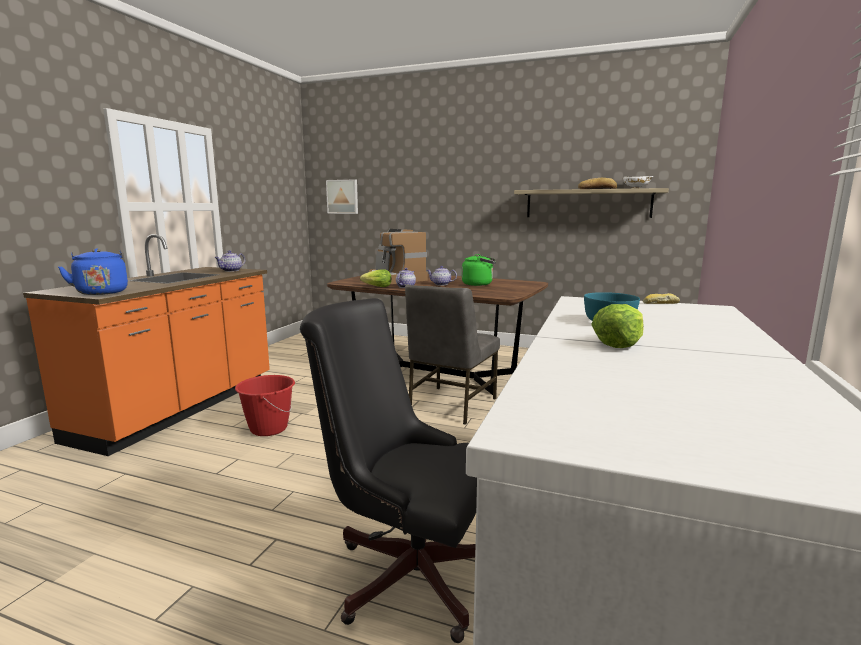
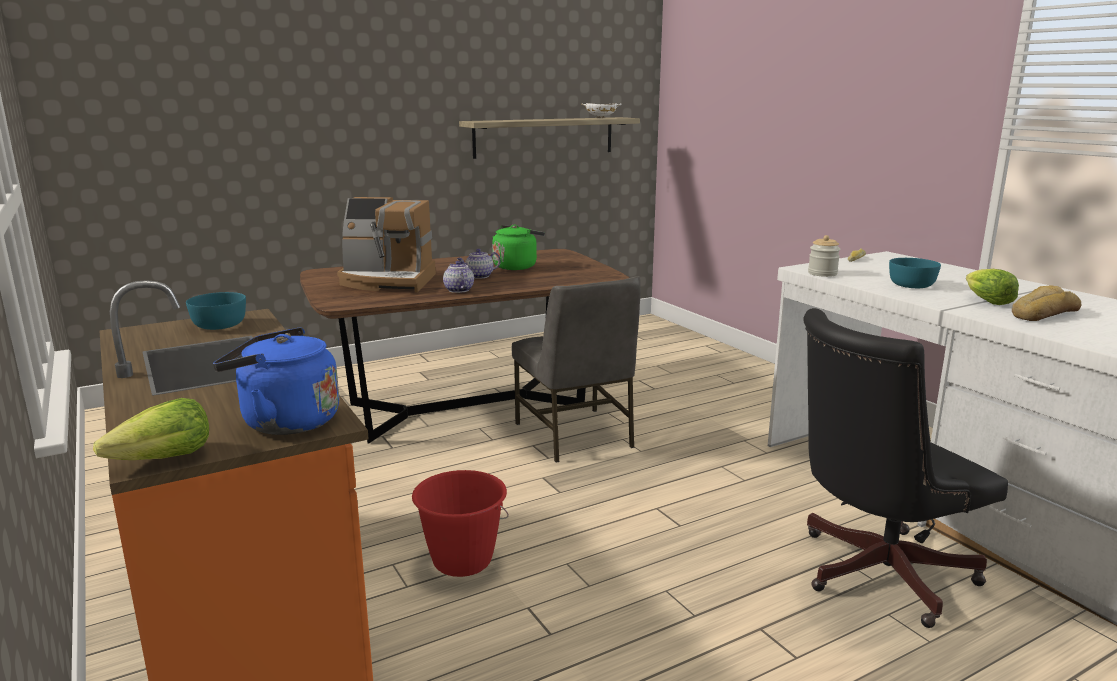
camera: 50 degrees left, 5 degrees up
(231, 270) = (220, 325): teapot -> turquoise bowl
(343, 196) = (131, 136): picture -> none
(377, 287) = (425, 299): lettuce -> lettuce (164, 459)
(572, 303) = (822, 273): none -> jar
(597, 189) = (563, 119): bread -> bread (1041, 314)

